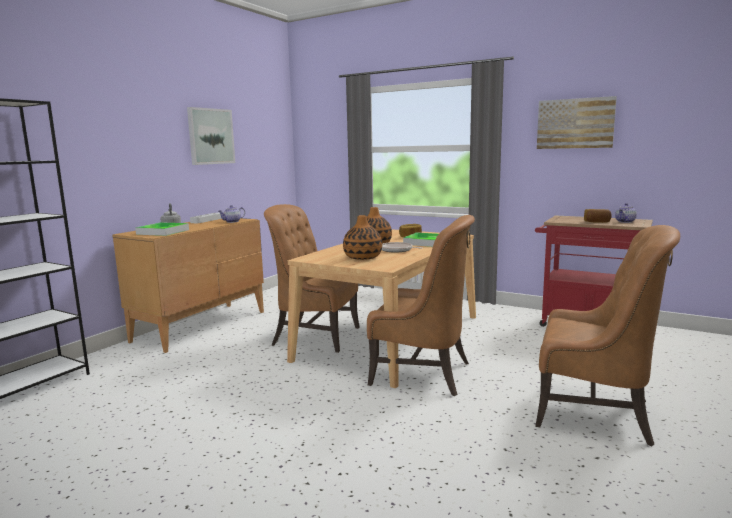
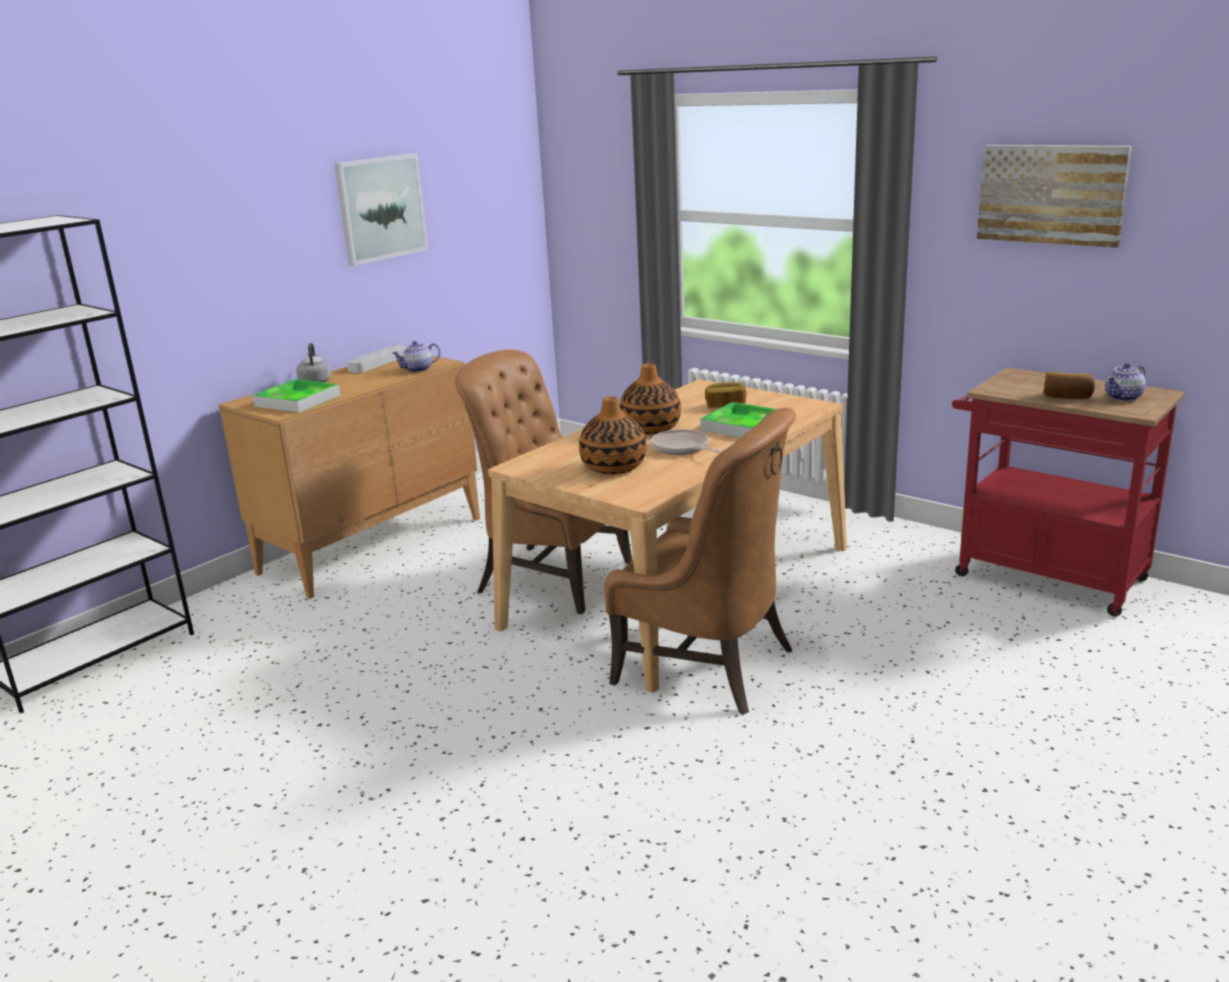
camera: 10 degrees right, 10 degrees up
(595, 412) = (963, 763): brown chair -> none

